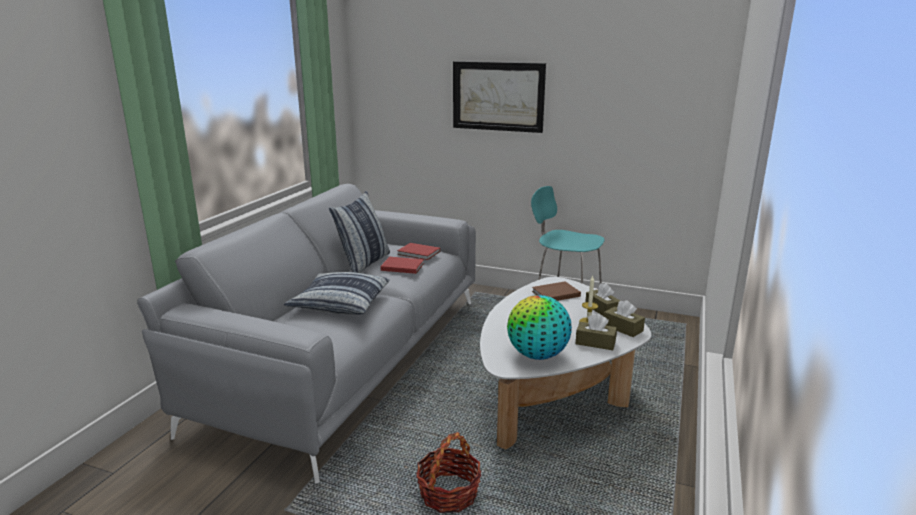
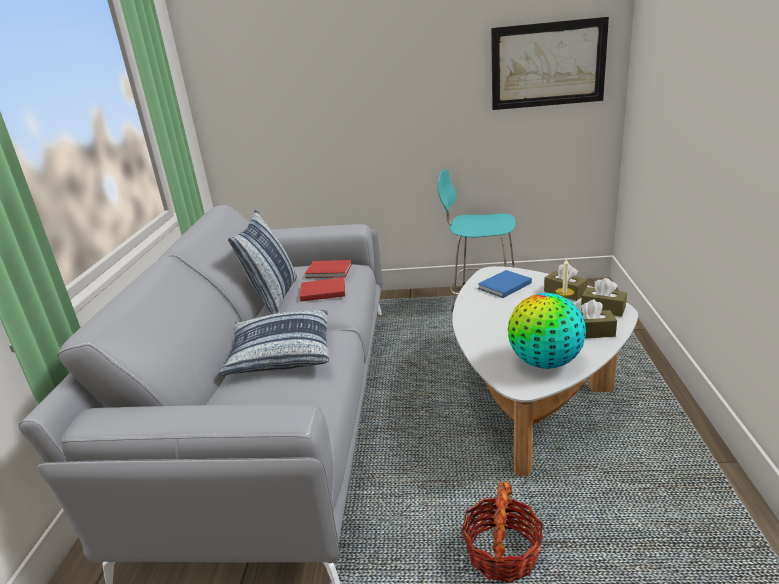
camera: 15 degrees left, 5 degrees up
(498, 96) = (372, 76): picture -> picture (547, 64)
(554, 294) = (503, 286): brown book -> blue book

